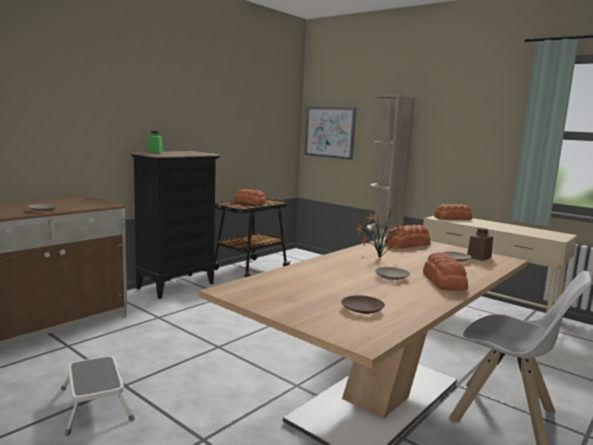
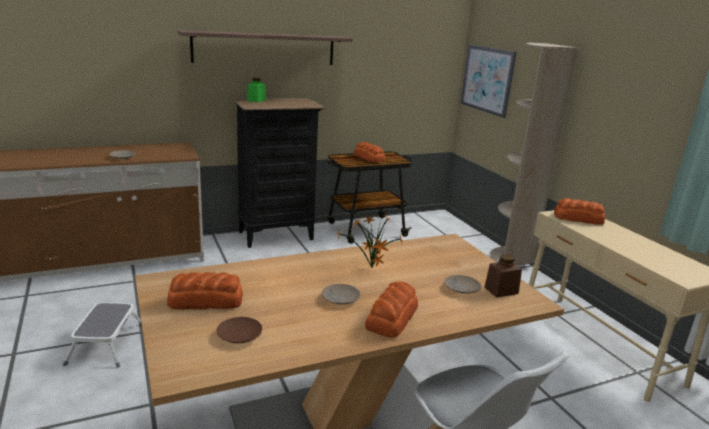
camera: 25 degrees right, 10 degrees up
(157, 104) = (265, 48): none -> shelf
(406, 244) = (439, 253): bread -> bread (205, 300)

